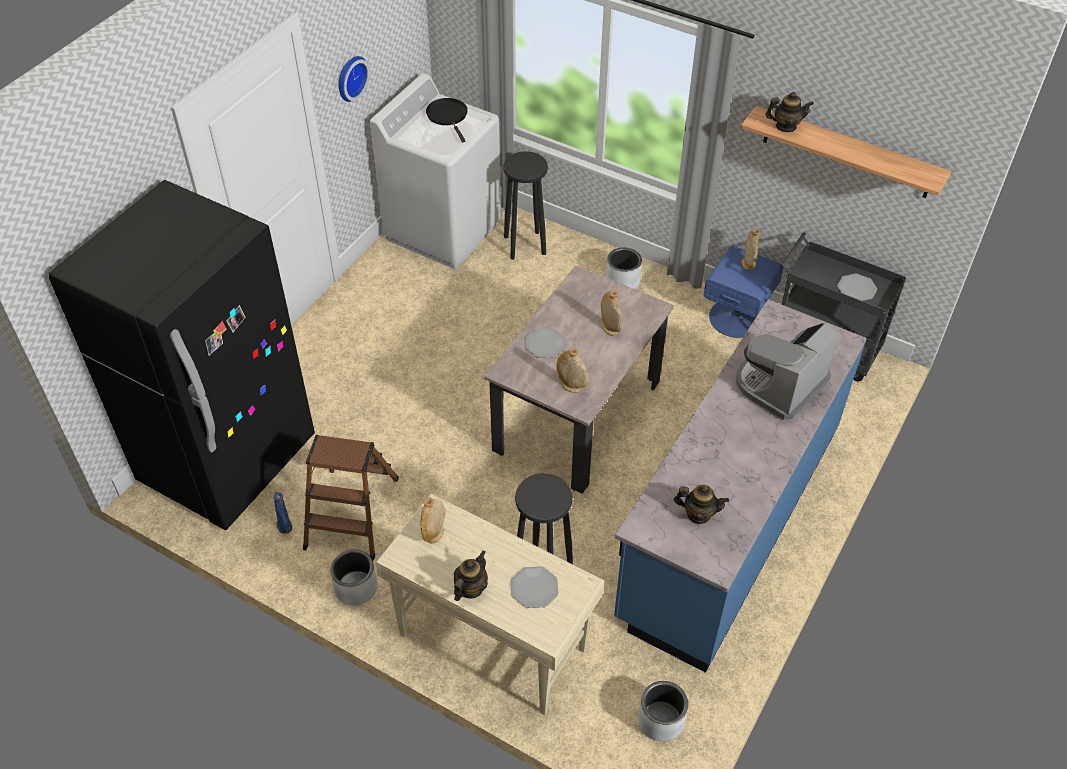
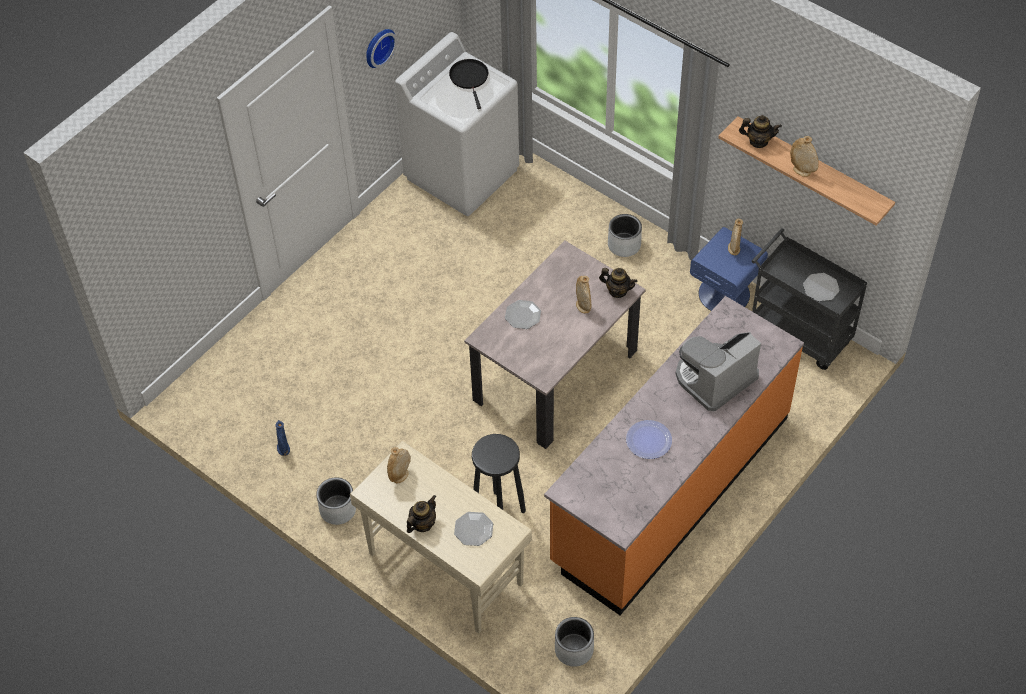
camera: 10 degrees right, 5 degrees up
(229, 461) = (241, 384): black fridge -> none
(351, 512) = (342, 443): brown step ladder -> none
(525, 245) = (538, 197): black stool -> none
(572, 387) = (538, 358): beige vase -> beige vase (802, 171)
(698, 514) = (616, 484): teapot -> teapot (617, 291)
(724, 459) = (648, 440): none -> plate
(728, 522) = (670, 489): blue counter -> orange counter

